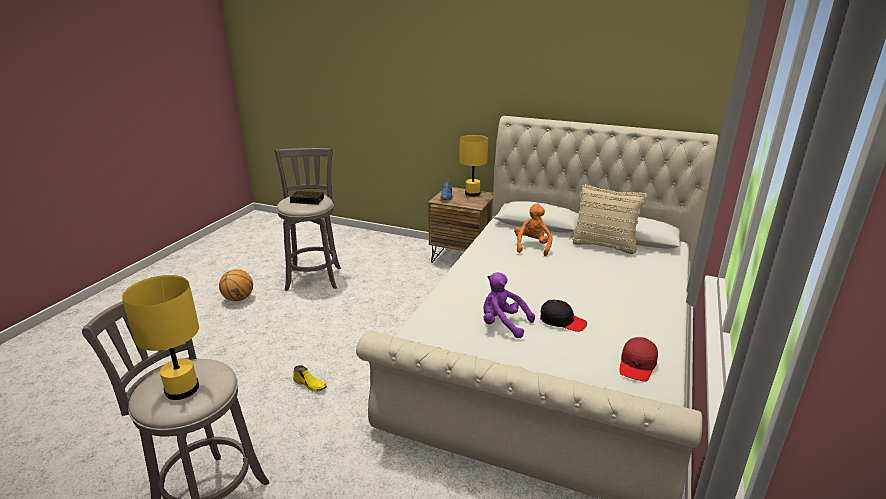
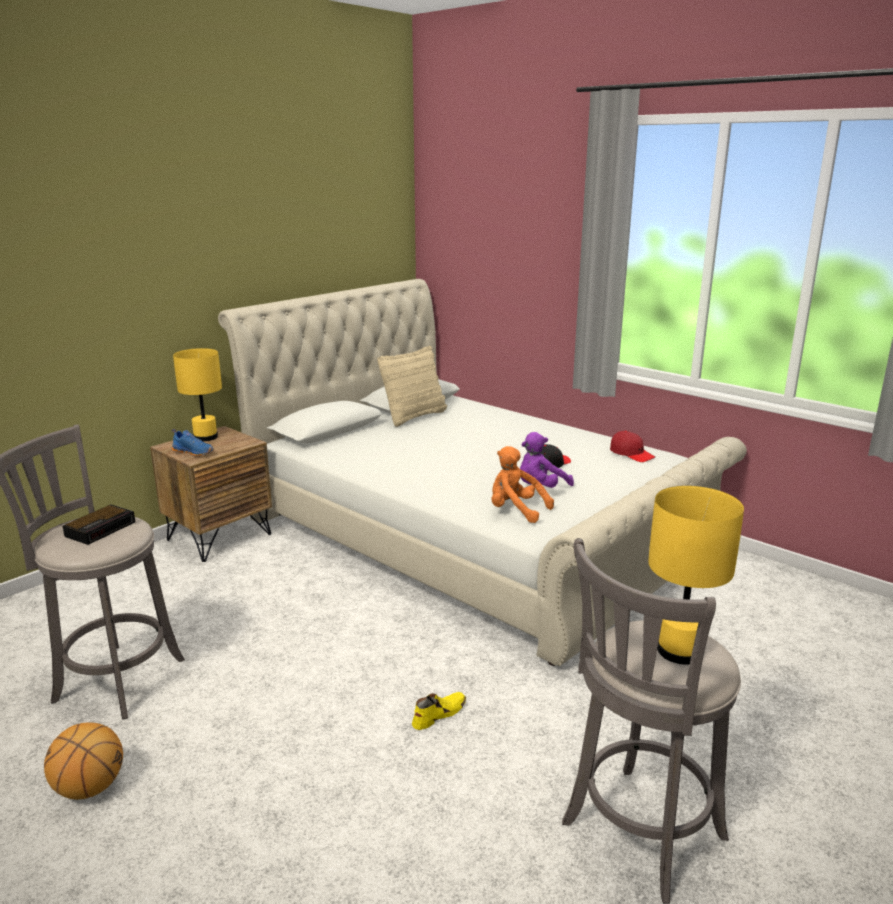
camera: 70 degrees left, 5 degrees down
(532, 246) = (382, 444): orange plush toy -> orange plush toy (516, 511)

